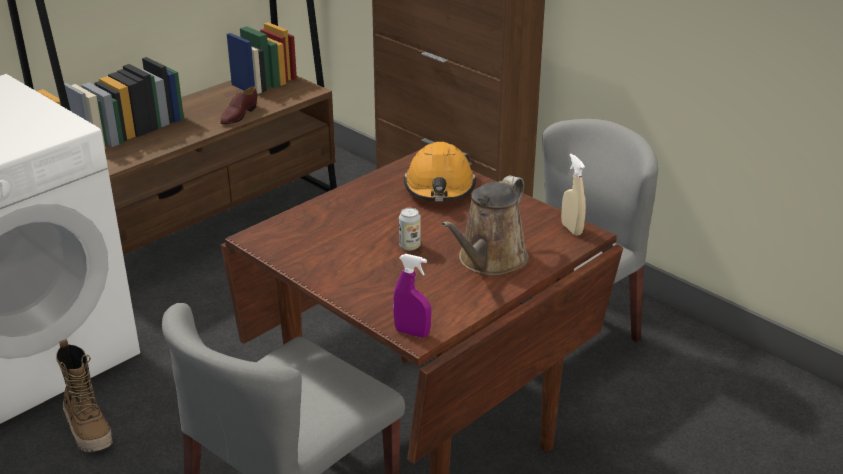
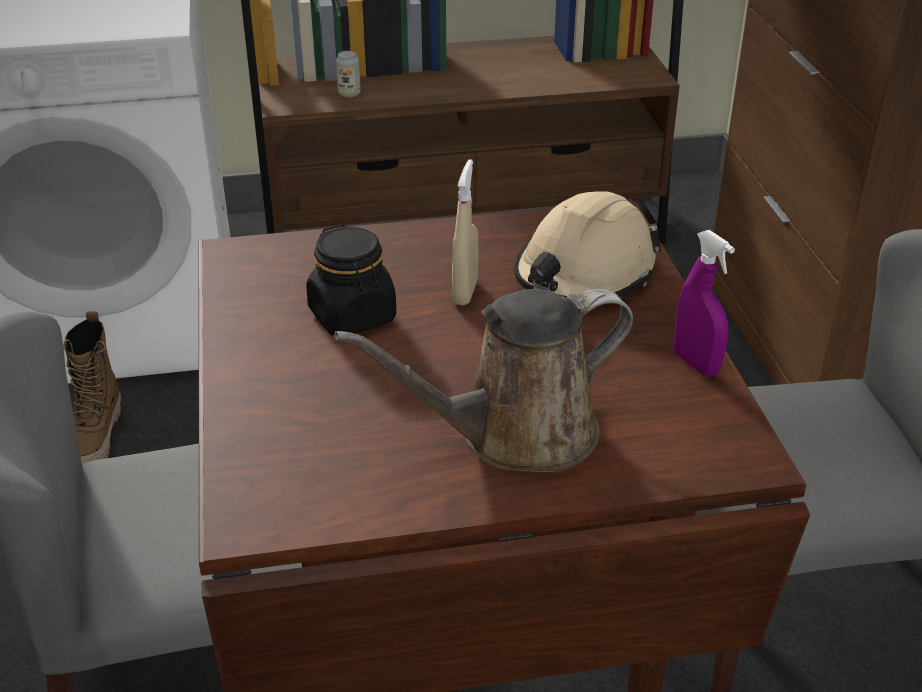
camera: 35 degrees right, 5 degrees up
(238, 115) = (517, 84): brown shoe -> none
(356, 243) = (353, 316): none -> black jar
(409, 246) = (422, 354): can -> can (349, 94)
(412, 332) = (244, 509): purple spray bottle -> purple spray bottle (696, 363)
(439, 187) = (584, 273): orange hard hat -> beige hard hat
(571, 229) = (727, 436): beige spray bottle -> beige spray bottle (465, 292)

